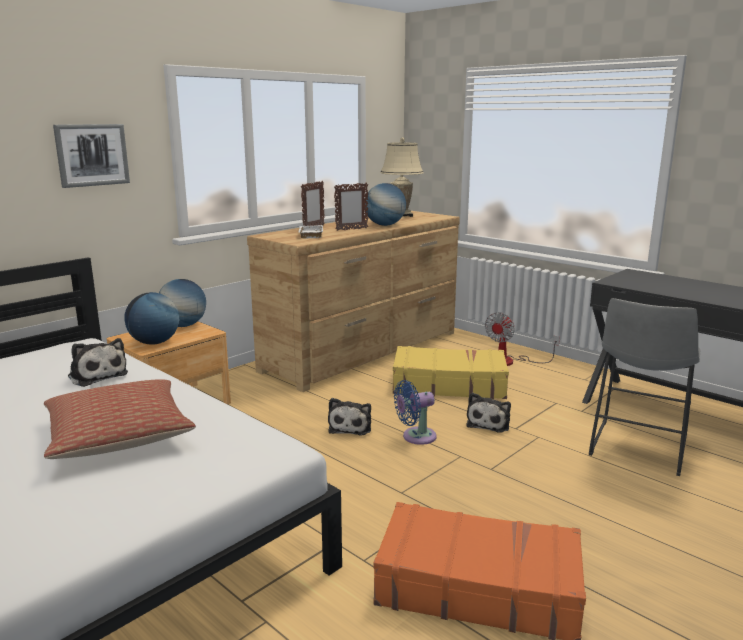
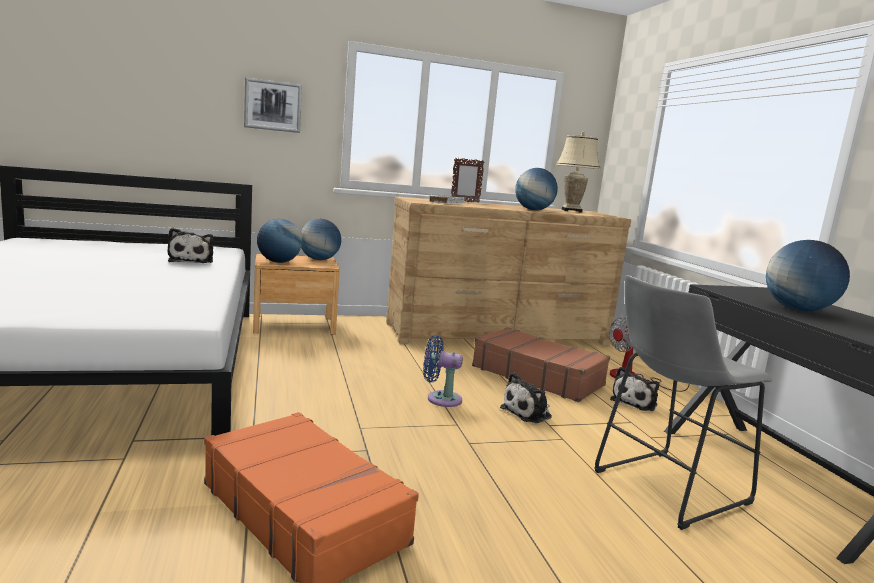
camera: 30 degrees right, 5 degrees down
(118, 435) = (127, 285): pillow -> none
(351, 229) = (492, 206): picture frame -> none
(351, 426) = (398, 375): plush toy -> plush toy (635, 402)
(448, 384) = (537, 376): yellow suitcase -> brown suitcase
(684, 290) = (798, 309): none -> globe

